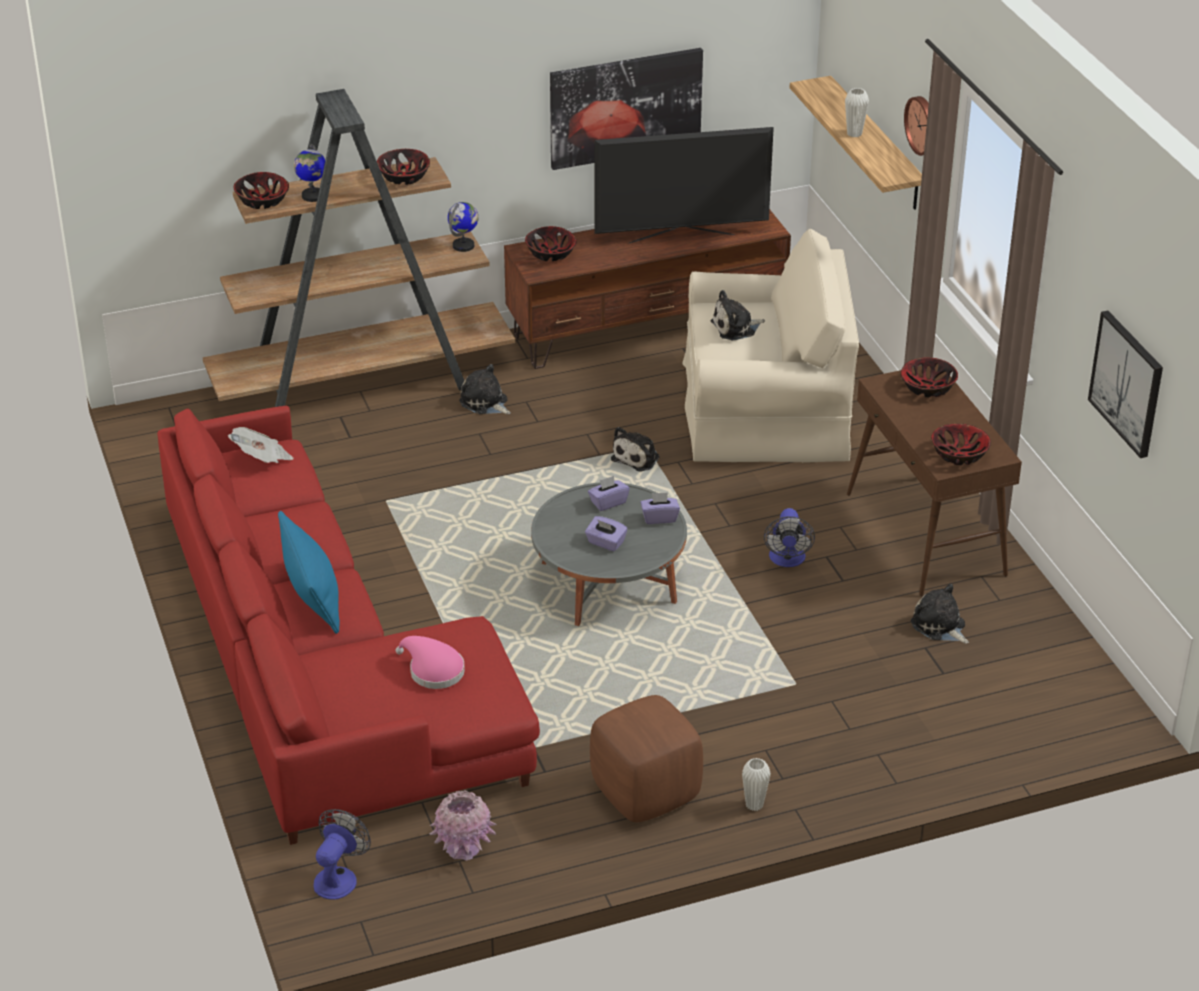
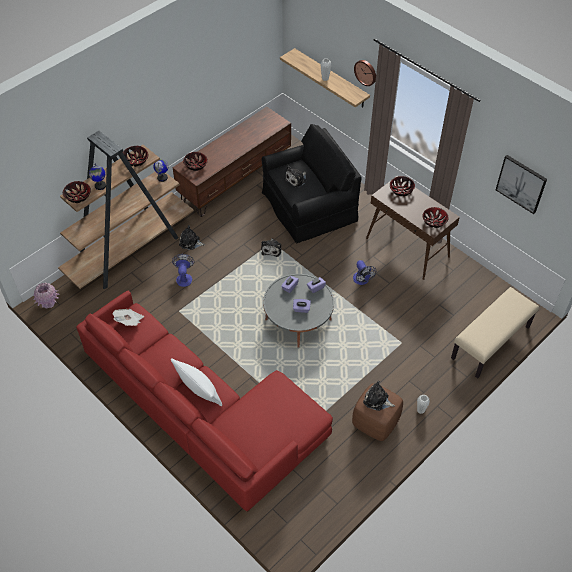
camera: 25 degrees left, 15 degrees up
(312, 596) = (198, 389): blue pillow -> white pillow
(339, 877) = (277, 520): fan -> fan (184, 277)
(433, 670) = (275, 410): pink hat -> none
(463, 848) = (320, 482): pink vase -> pink vase (48, 303)
(625, 107) = (212, 90): picture -> none
(681, 238) = (246, 139): television -> none
(765, 411) = (309, 206): beige armchair -> black armchair
(940, 626) = (439, 292): plush toy -> plush toy (377, 400)
(992, 744) = (491, 343): none -> beige bench

